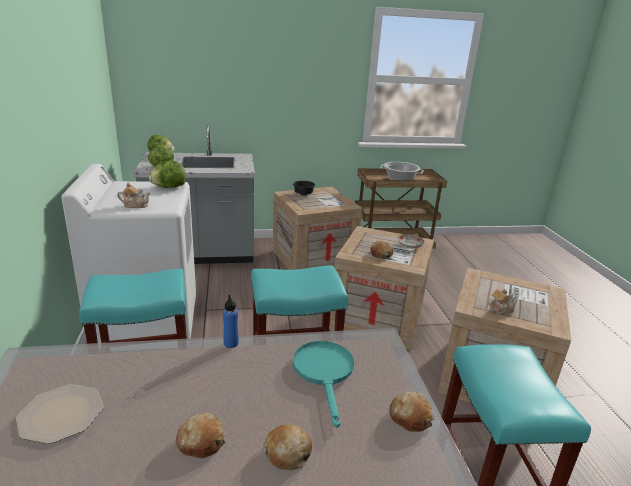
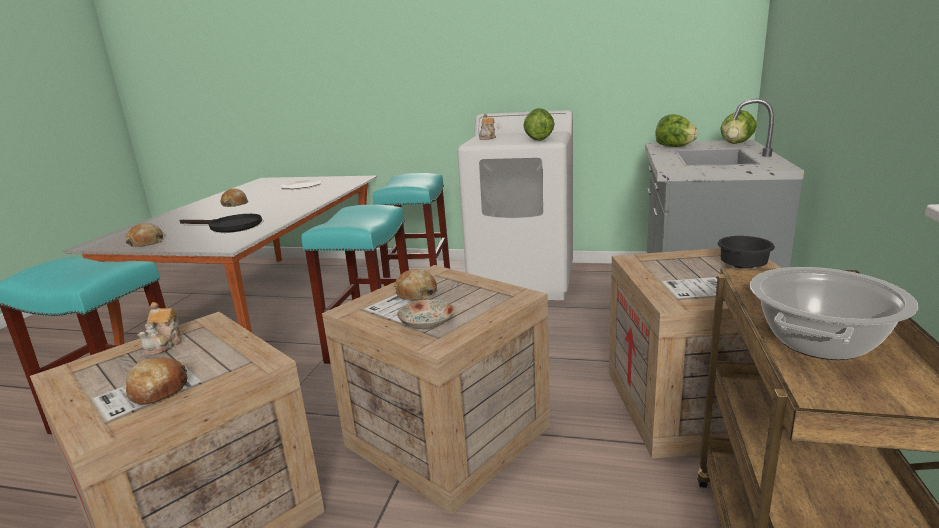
camera: 115 degrees right, 5 degrees down
(231, 343) = (305, 207): blue bottle -> none
(288, 453) = (192, 216): bread -> bread (158, 390)
(324, 373) = (229, 226): turquoise frying pan -> black frying pan

